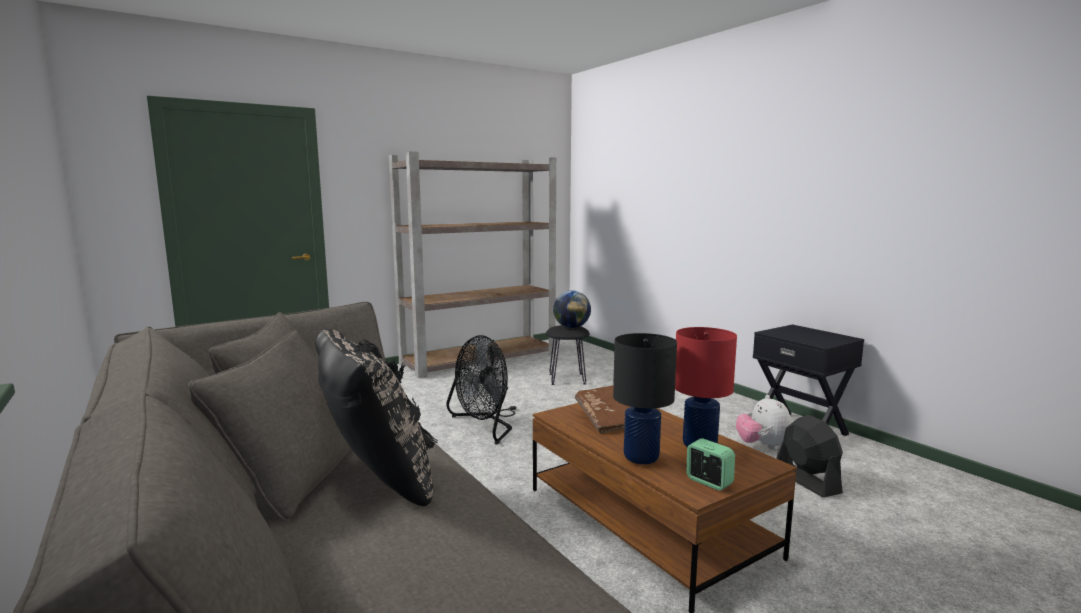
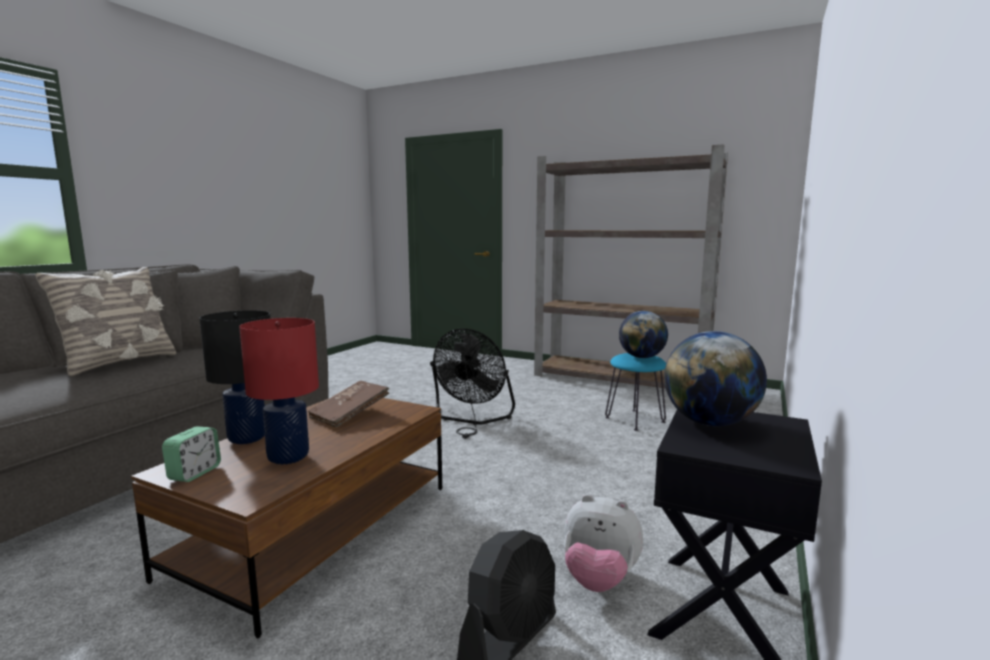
camera: 60 degrees right, 0 degrees up
(381, 479) = (119, 363): black pillow -> beige pillow
(487, 424) = (468, 418): black fan -> black fan turned 90 degrees clockwise
(567, 379) = (635, 420): black stool -> turquoise stool
(762, 446) = (599, 579): plush toy -> plush toy turned 120 degrees counterclockwise
(791, 335) = (710, 422): none -> globe

